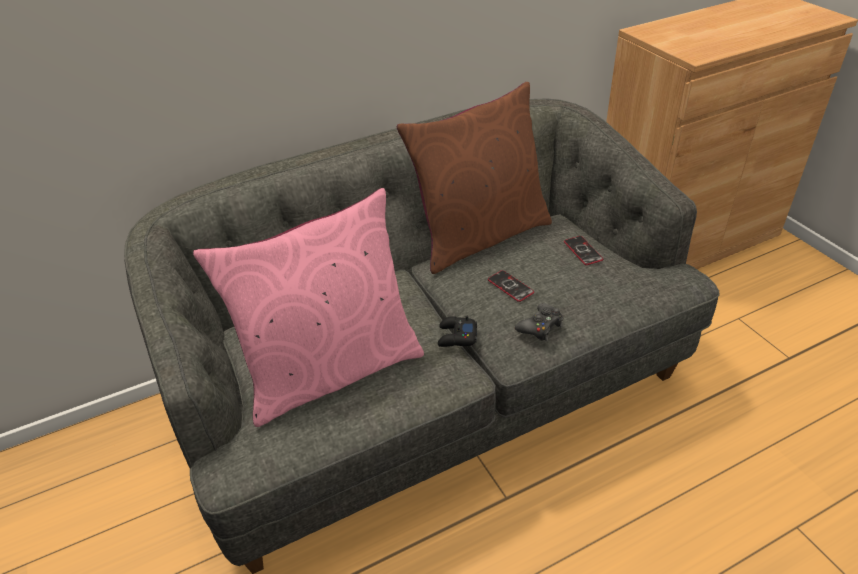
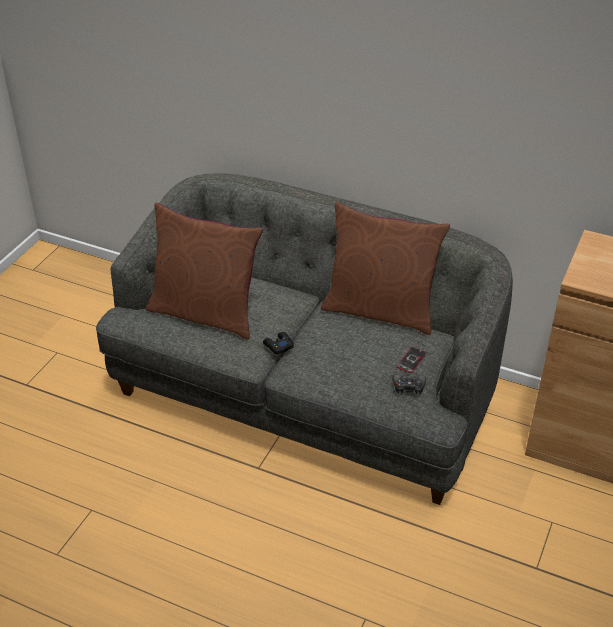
camera: 50 degrees right, 0 degrees up
(331, 370) = (205, 313): pink pillow -> brown pillow
(510, 286) = (339, 344): phone -> none
(540, 327) = (316, 373): black game controller -> black game controller (408, 387)

